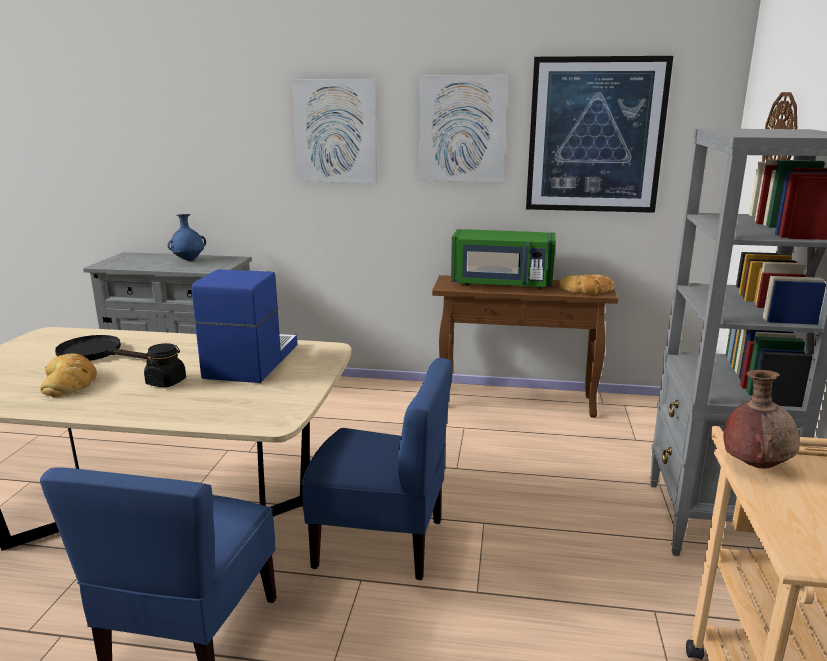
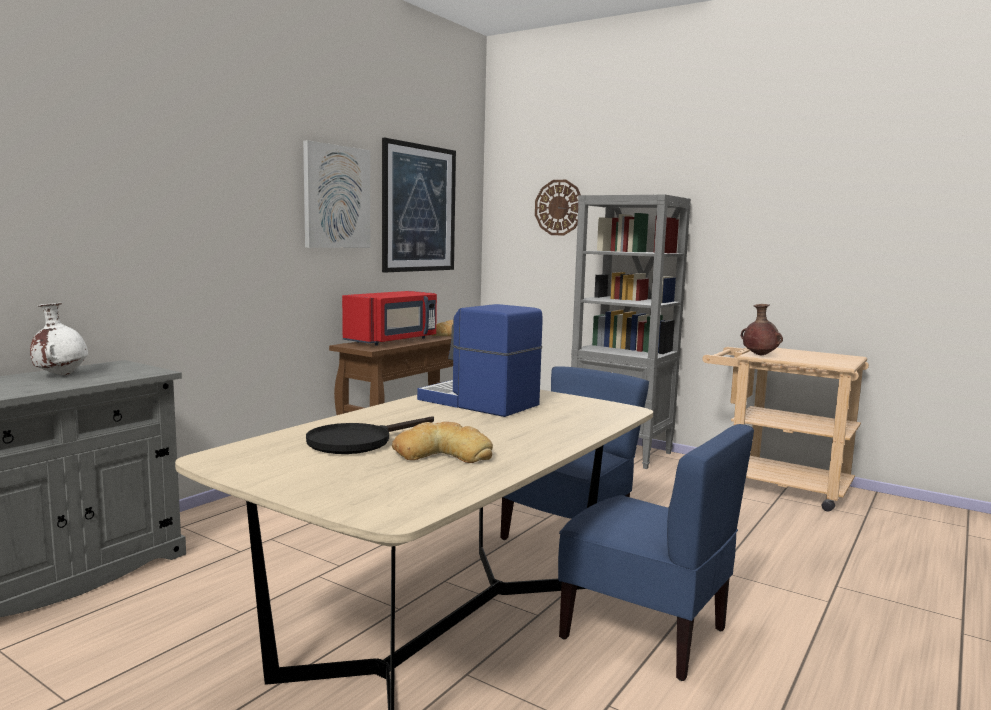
camera: 65 degrees left, 10 degrees down
(166, 382) = (497, 426): black jar -> none
(189, 260) = (61, 375): blue vase -> white vase
(336, 131) = (225, 192): picture -> none
(502, 284) = (393, 340): green microwave -> red microwave

